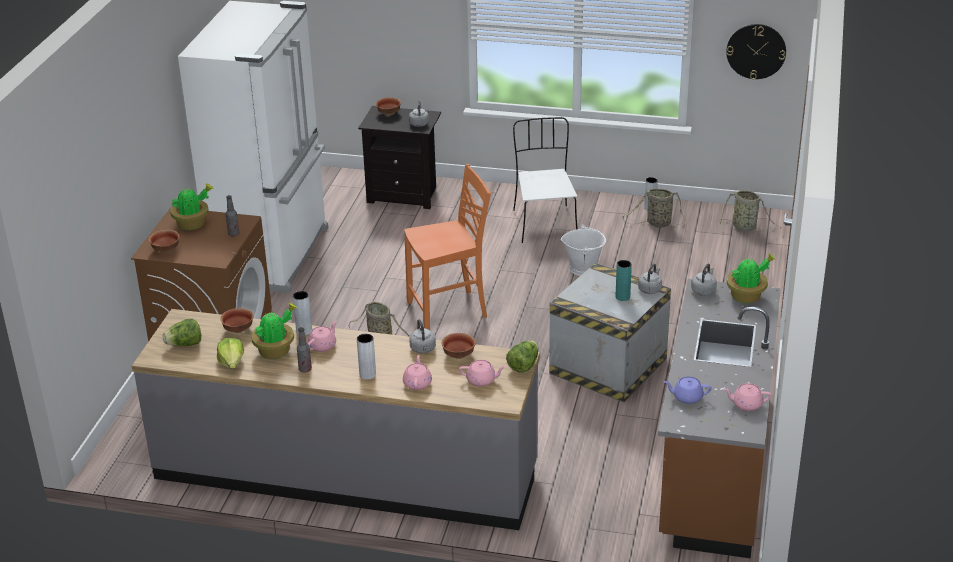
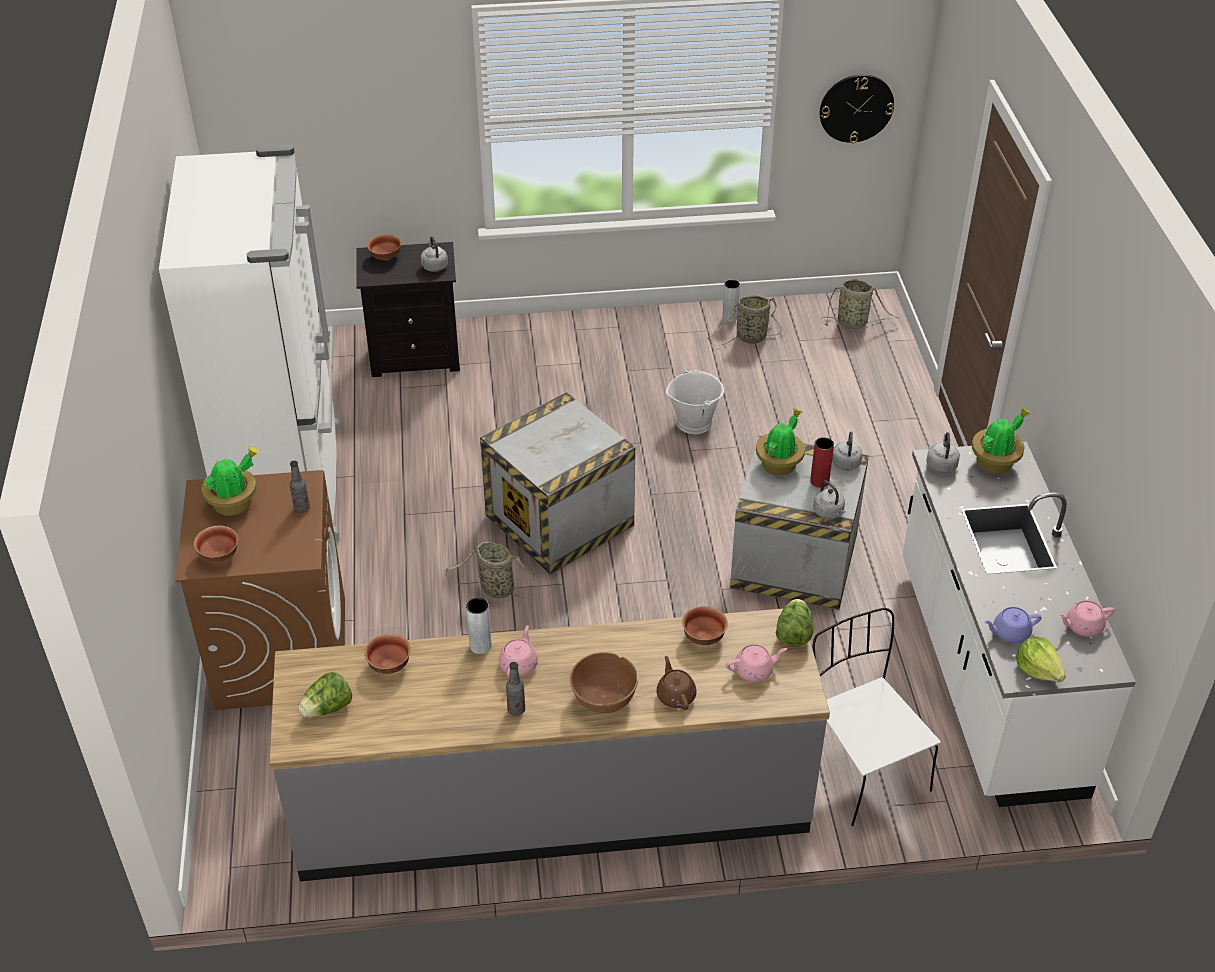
camera: 20 degrees left, 10 degrees up
(232, 362) = (410, 723): lettuce -> lettuce (1038, 669)
(276, 351) = (460, 688): potted plant -> potted plant (779, 464)
(367, 374) = (603, 698): grey vase -> brown bowl
(417, 383) = (675, 695): pink teapot -> brown teapot
(423, 349) = (653, 639): grey kettle -> grey kettle (829, 512)
(449, 310) = (560, 521): orange chair -> crate
(544, 223) = (613, 364): white chair -> white chair (861, 767)
(622, 297) = (819, 481): turquoise vase -> red vase
(713, 466) = (986, 676): brown counter -> white counter

